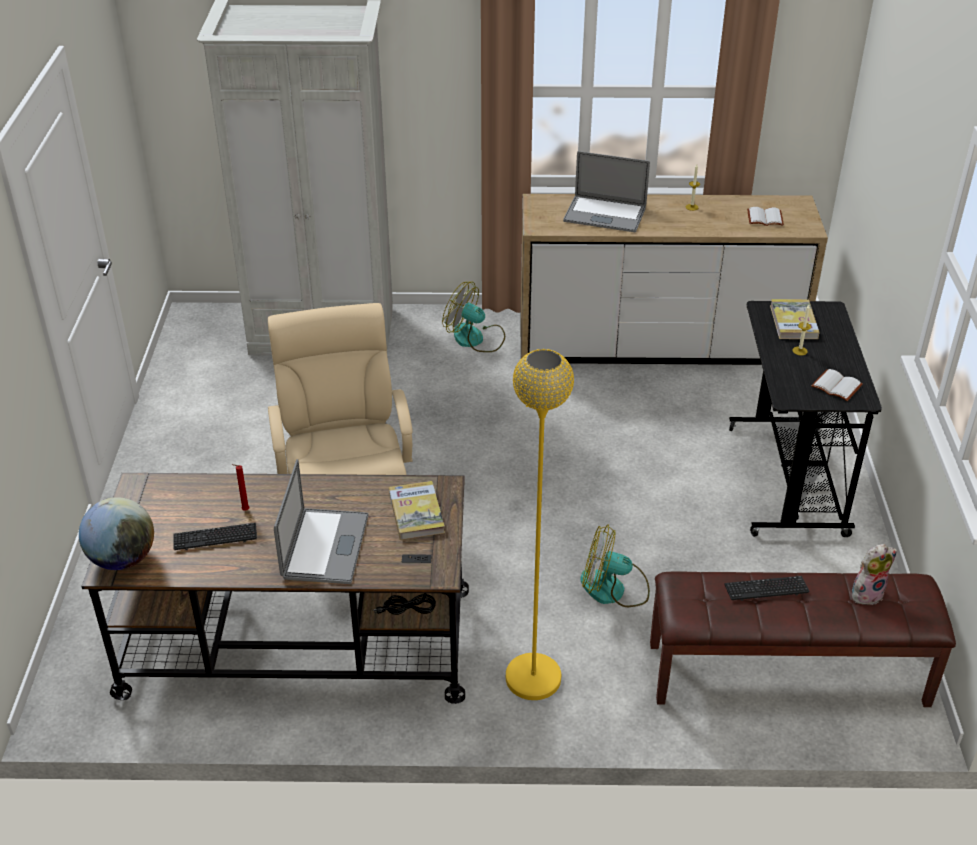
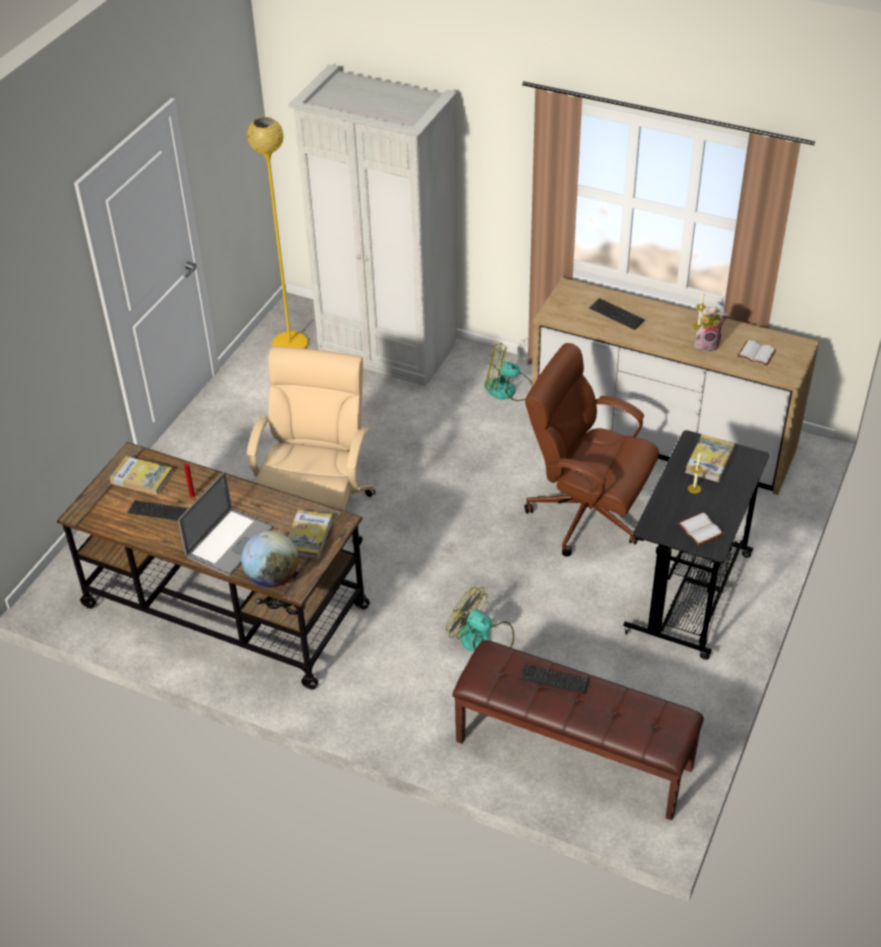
camera: 25 degrees right, 5 degrees up
(122, 559) = (92, 509): globe -> globe (272, 577)
(166, 507) = (141, 478): none -> book
(475, 339) = (507, 390): fan -> fan turned 45 degrees counterclockwise
(532, 678) = (376, 689): yellow floor lamp -> yellow floor lamp (290, 345)
(604, 214) = (616, 315): laptop -> keyboard
(636, 434) = (587, 515): none -> brown office chair
(867, 593) = (632, 710): plush toy -> plush toy (707, 345)

